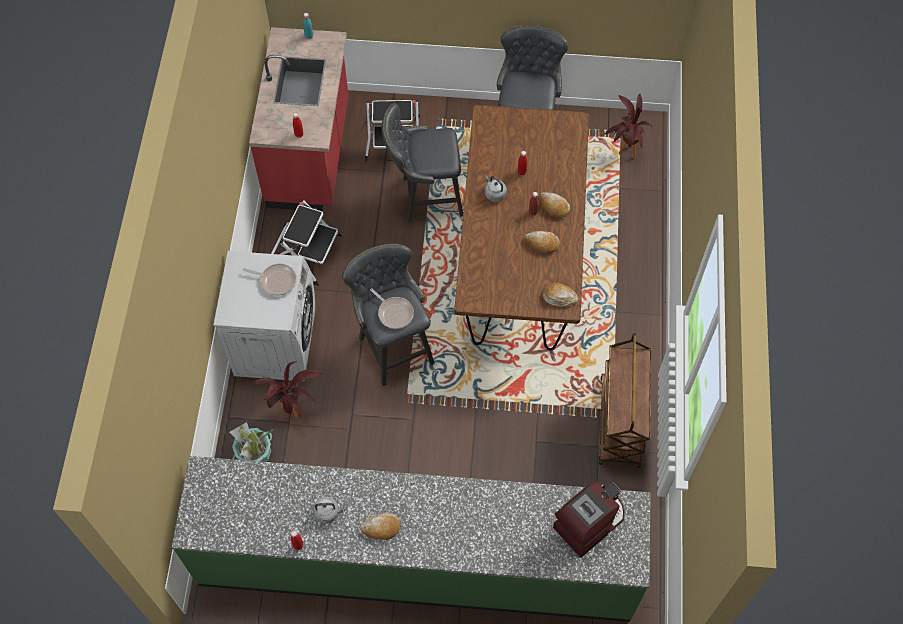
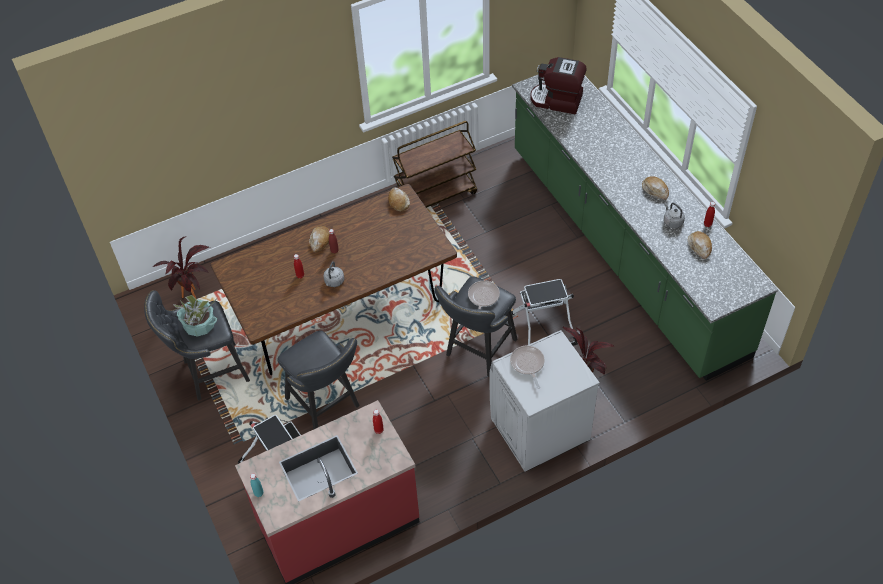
camera: 120 degrees left, 10 degrees down
(254, 453) = (636, 386): potted plant -> potted plant (199, 325)
(304, 252) = (442, 463): step ladder -> step ladder (545, 326)
(542, 244) = (359, 232): bread -> bread (700, 247)

